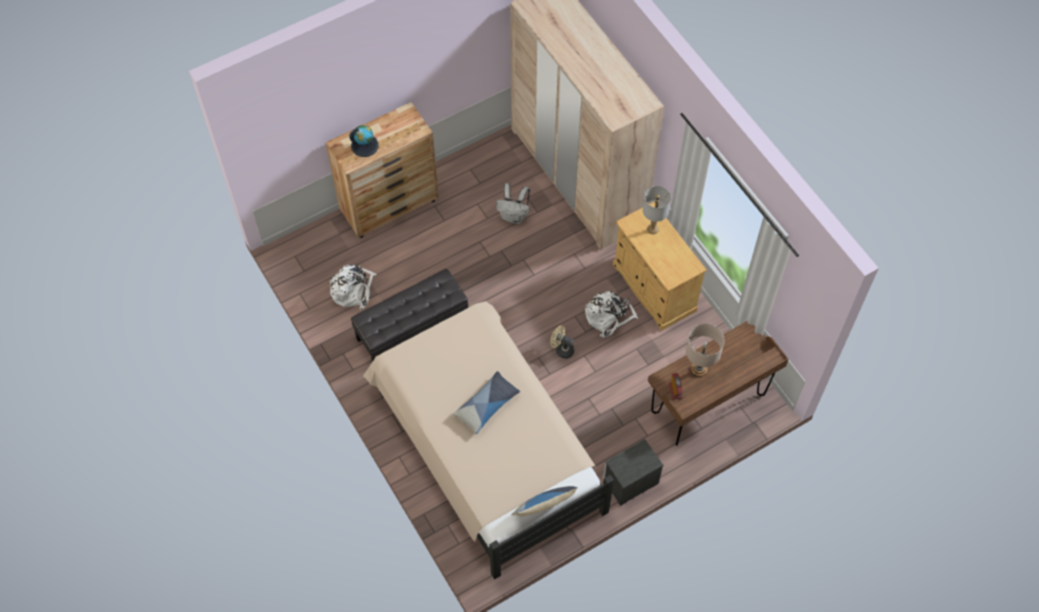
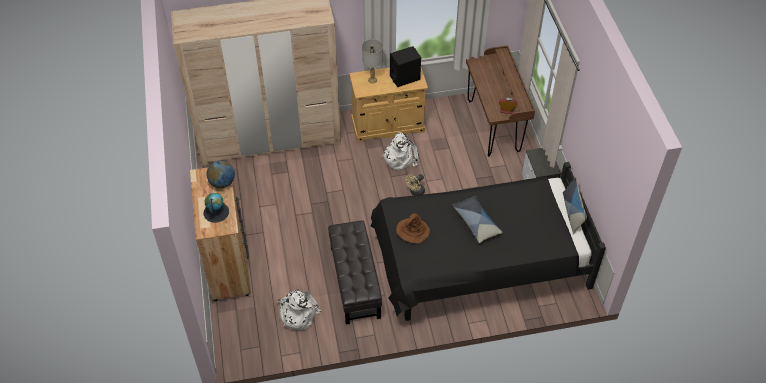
camera: 70 degrees left, 10 degrees down
(404, 136) = (222, 183): none -> globe
(449, 344) = (412, 231): none -> brown hat
(487, 444) = (478, 261): beige bed -> black bed
(514, 216) = (284, 186): white backpack -> none
(672, 261) = (405, 78): none -> black speaker
(699, 369) = (494, 94): beige table lamp -> none

